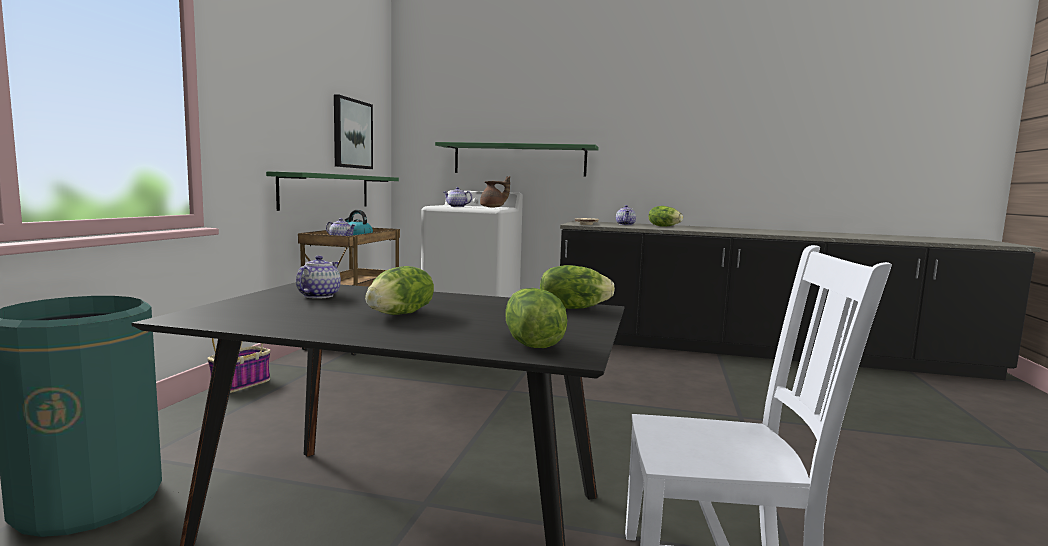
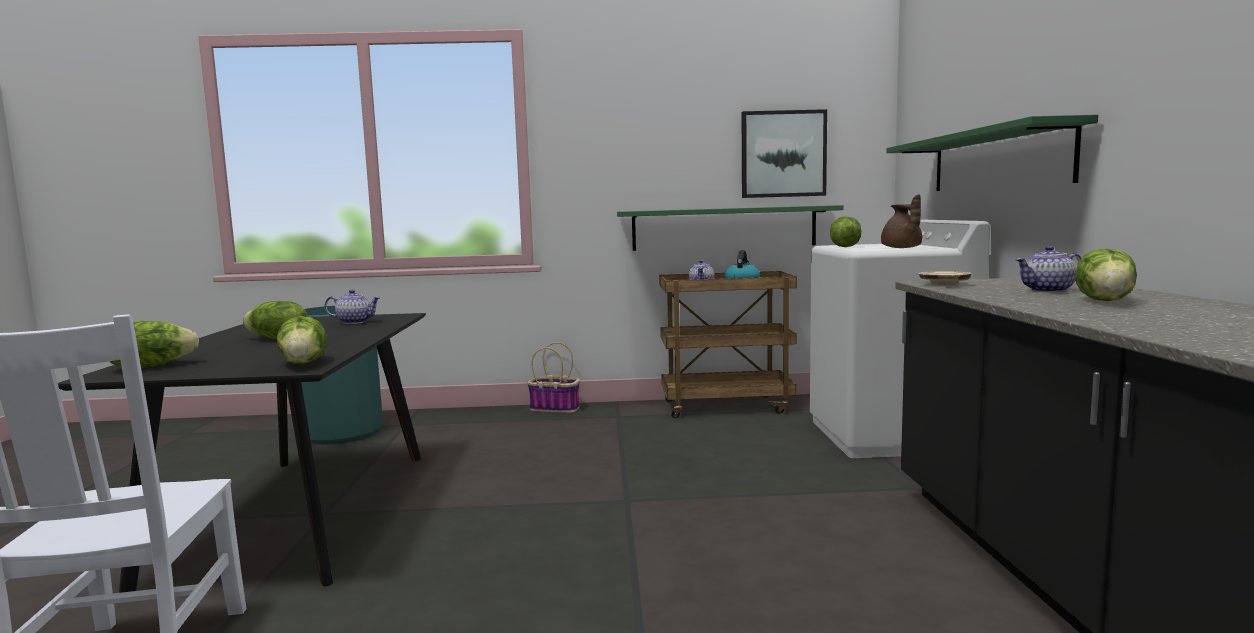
camera: 75 degrees right, 0 degrees up
(457, 206) = (844, 247): teapot -> lettuce

